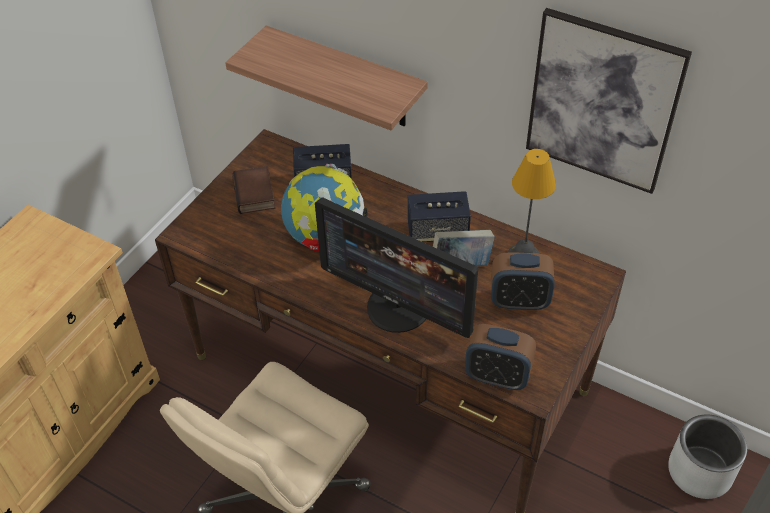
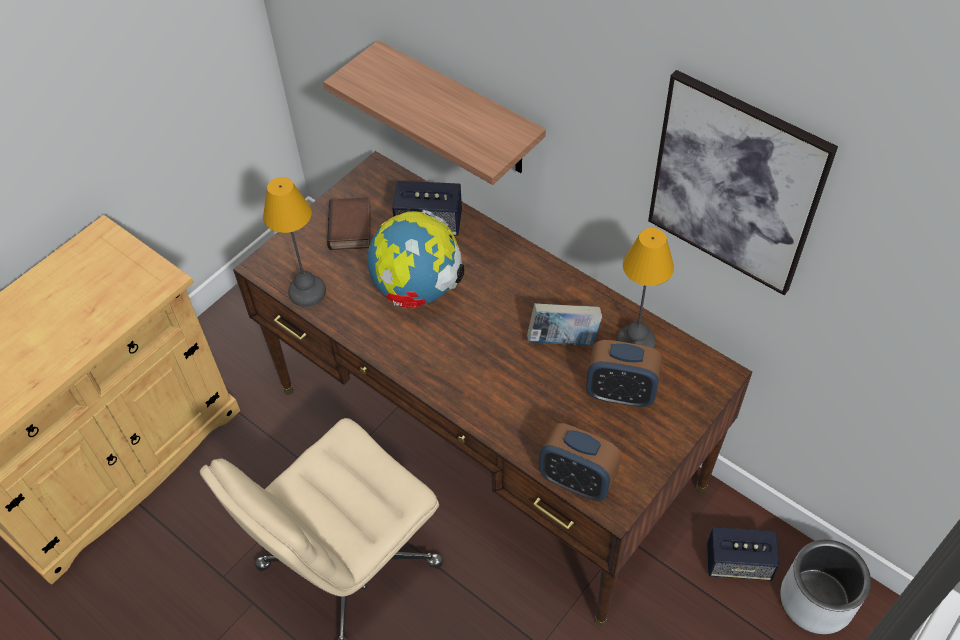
camera: 10 degrees right, 5 degrees up
(226, 251) = (307, 292): none -> table lamp
(398, 307) = (483, 383): monitor -> none
(437, 231) = (545, 297): speaker -> speaker (738, 563)

